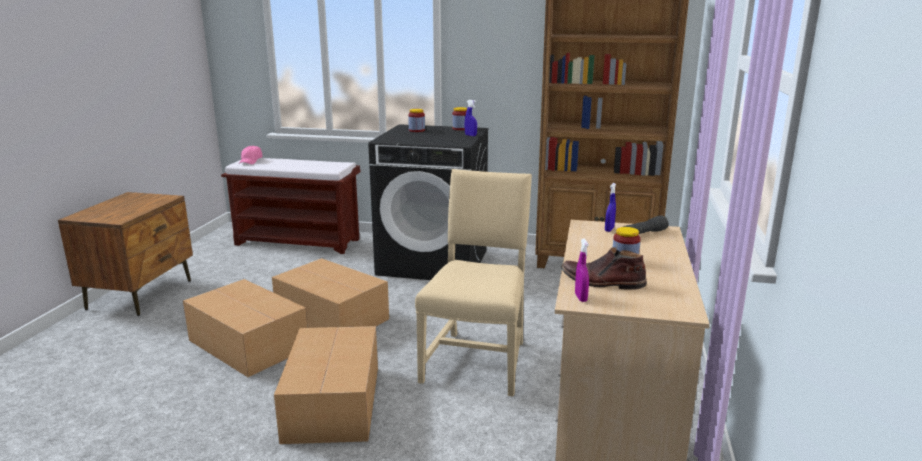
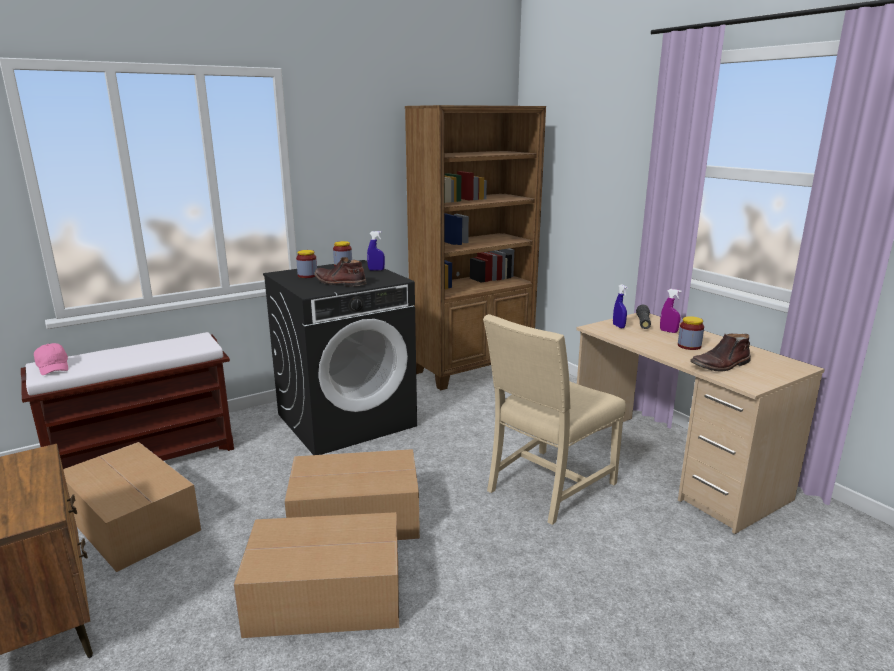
camera: 45 degrees left, 0 degrees up
(331, 404) = (524, 595): cardboard box -> cardboard box (133, 524)
(419, 138) = (339, 282): none -> brown boot
(477, 360) = (547, 487): beige chair -> beige chair turned 105 degrees counterclockwise
(580, 298) = (743, 381): purple spray bottle -> purple spray bottle (668, 331)

